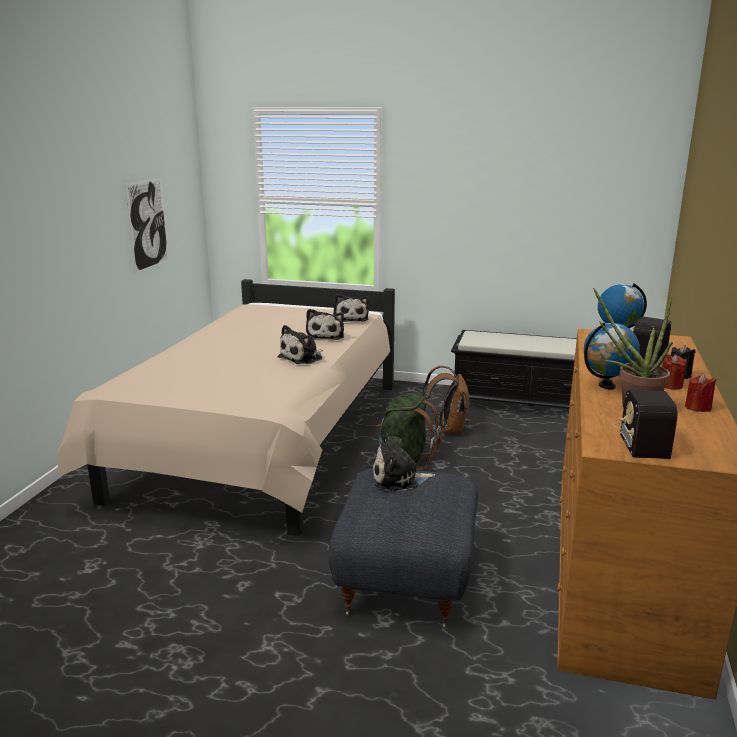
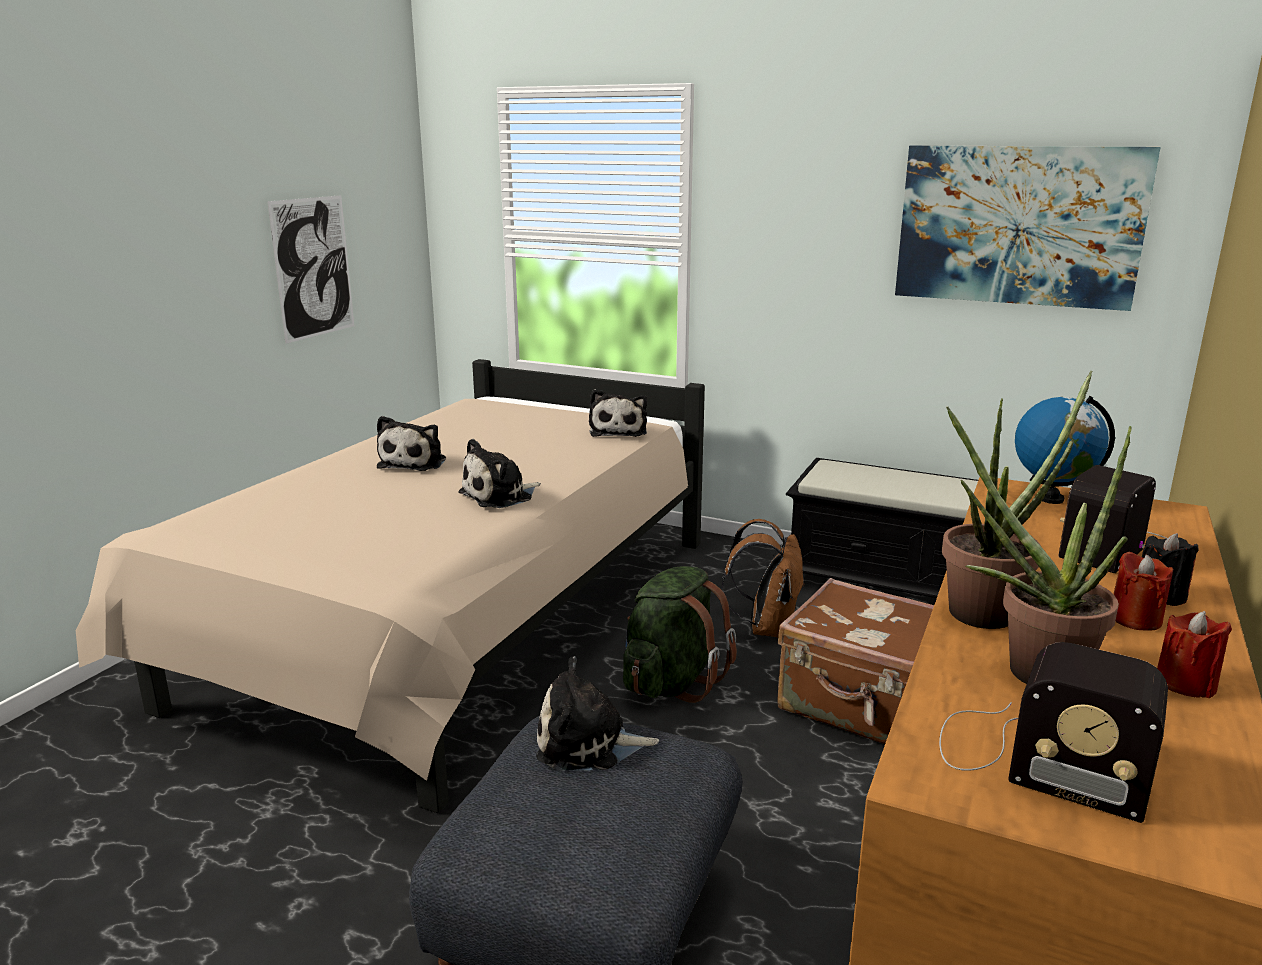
camera: 10 degrees right, 0 degrees up
(325, 336) = (561, 458): plush toy -> plush toy (415, 462)
(513, 464) = (862, 705): none -> brown suitcase
(574, 190) = (1018, 225): none -> picture
(607, 386) = (992, 610): globe -> potted plant
(643, 438) = (1032, 759): radio -> radio turned 75 degrees counterclockwise

